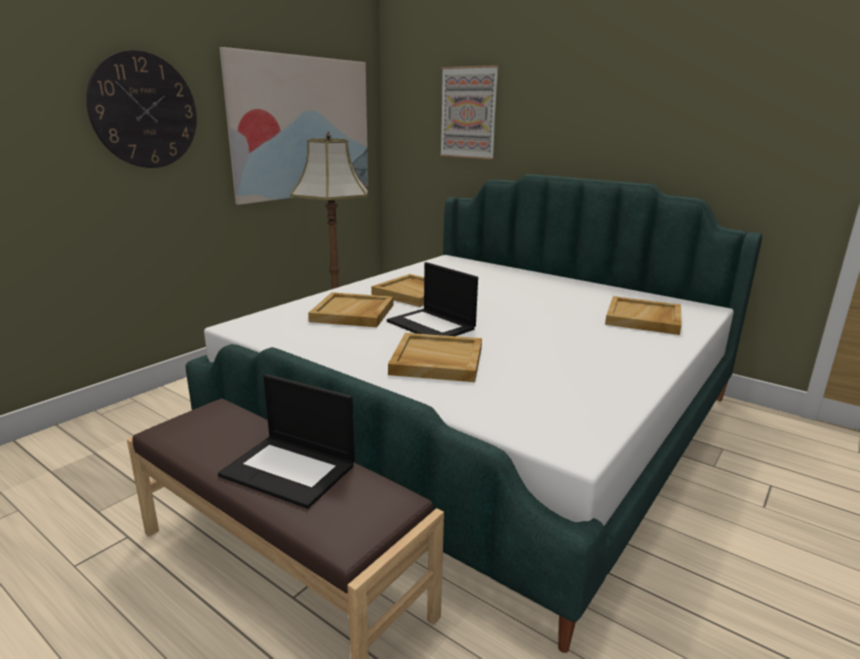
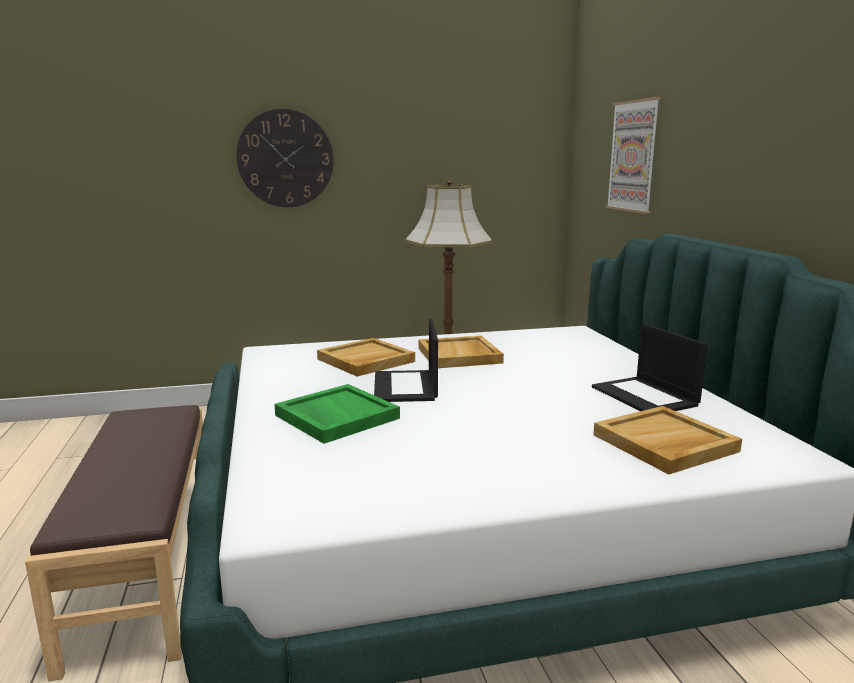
camera: 40 degrees right, 5 degrees down
(290, 470) = (132, 467): laptop -> laptop (645, 396)
(302, 128) = (456, 174): picture -> none
(436, 361) = (336, 417): beige tray -> green tray

